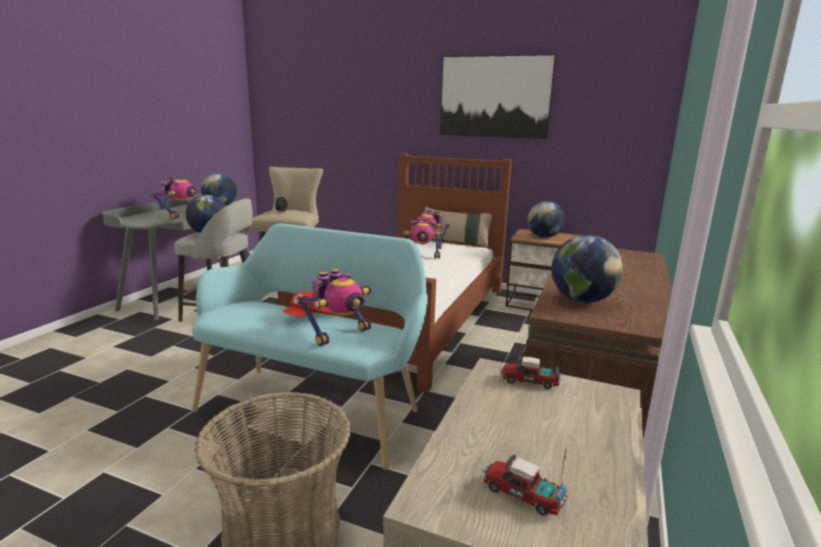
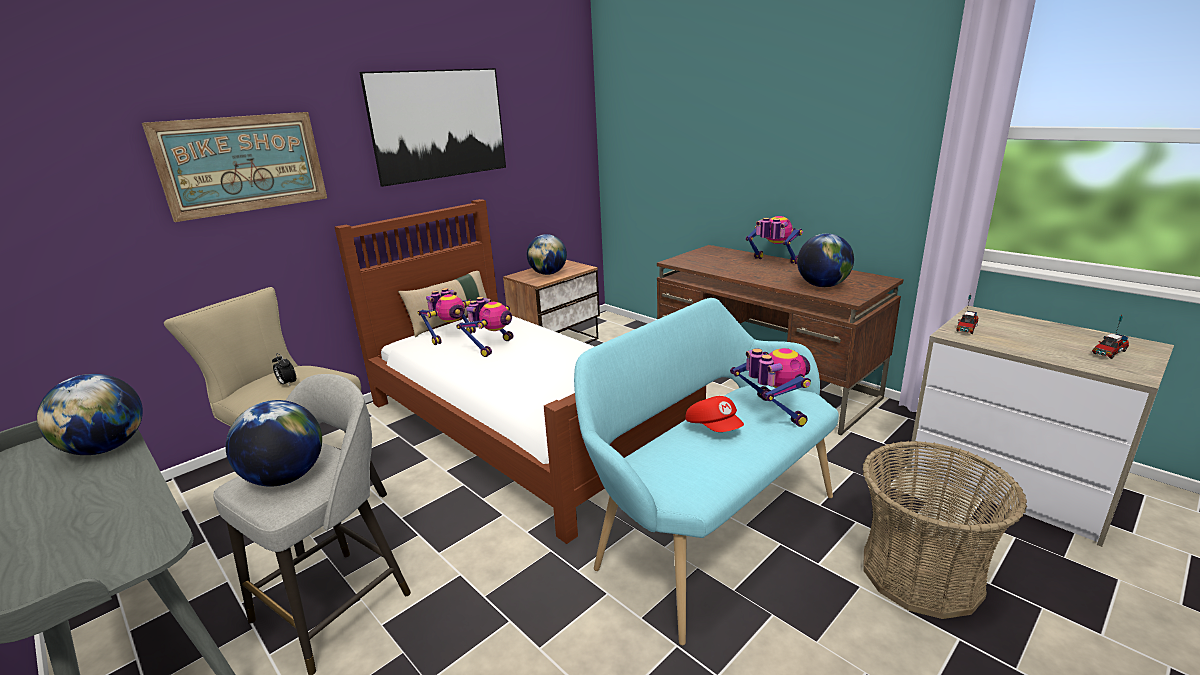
camera: 65 degrees left, 5 degrees up
(180, 215) = (120, 500): toy robot -> toy robot (773, 262)
(367, 107) = (243, 164): none -> picture

